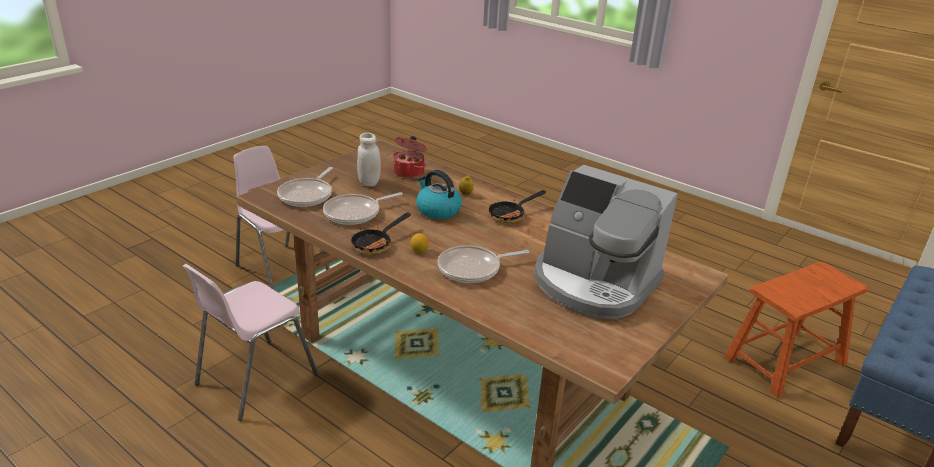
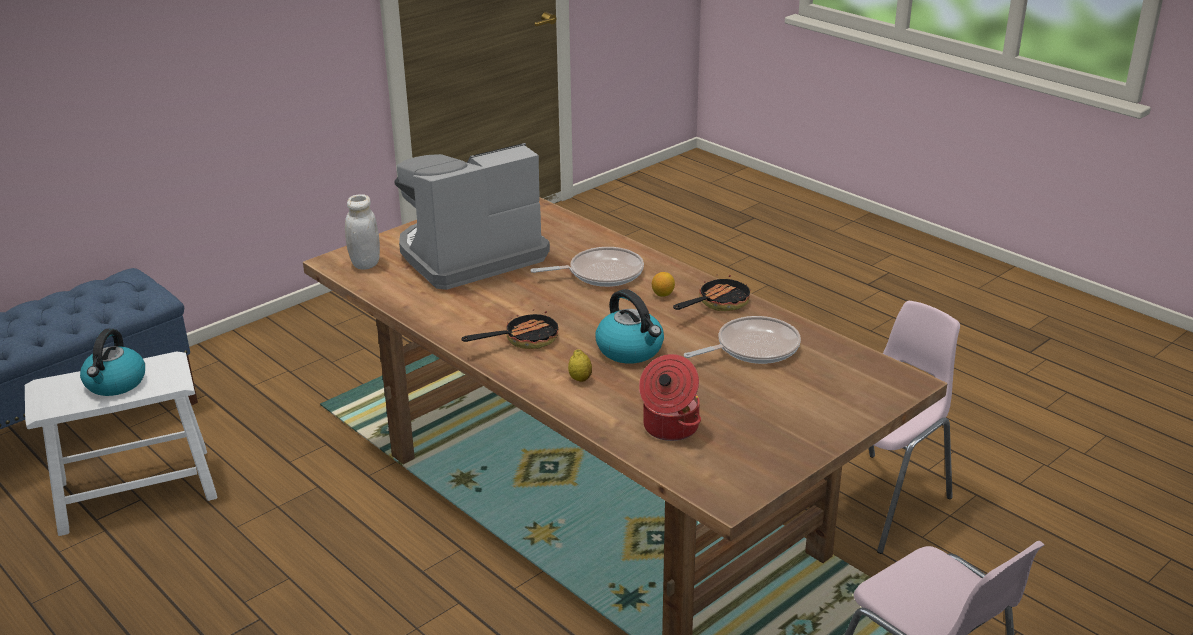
camera: 170 degrees left, 0 degrees up
(307, 195) = (835, 381): frying pan -> none
(369, 182) = (740, 405): white jar -> white jar (365, 263)
(594, 283) = (469, 255): coffee machine -> coffee machine turned 75 degrees counterclockwise
(785, 361) = (135, 489): brown stool -> white stool
(805, 287) = (115, 383): none -> kettle

